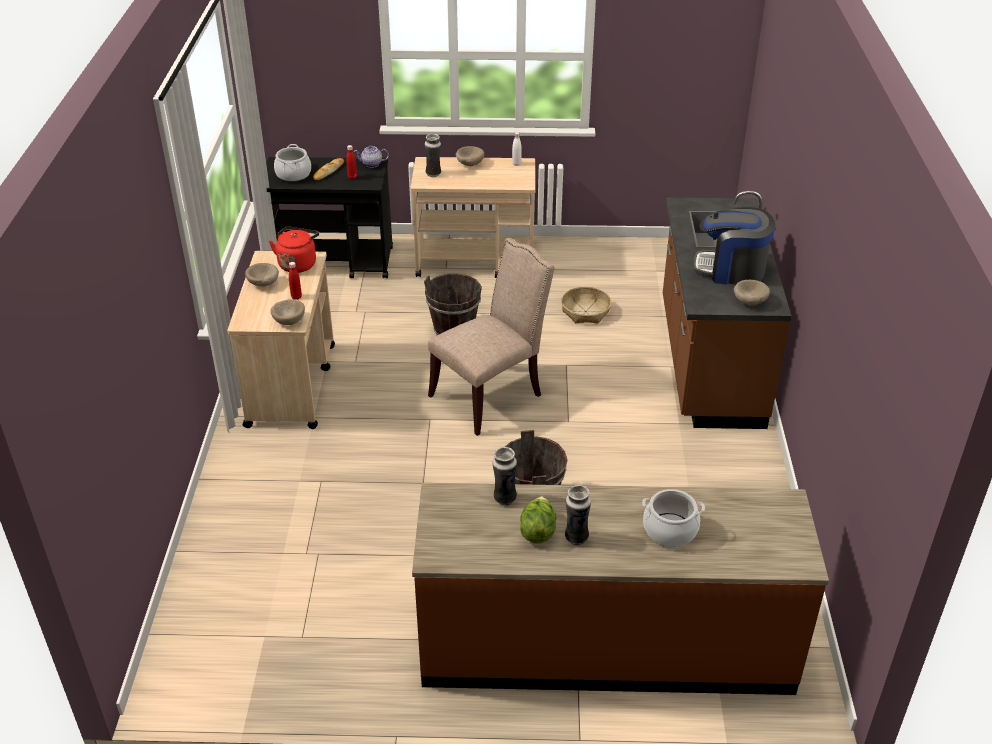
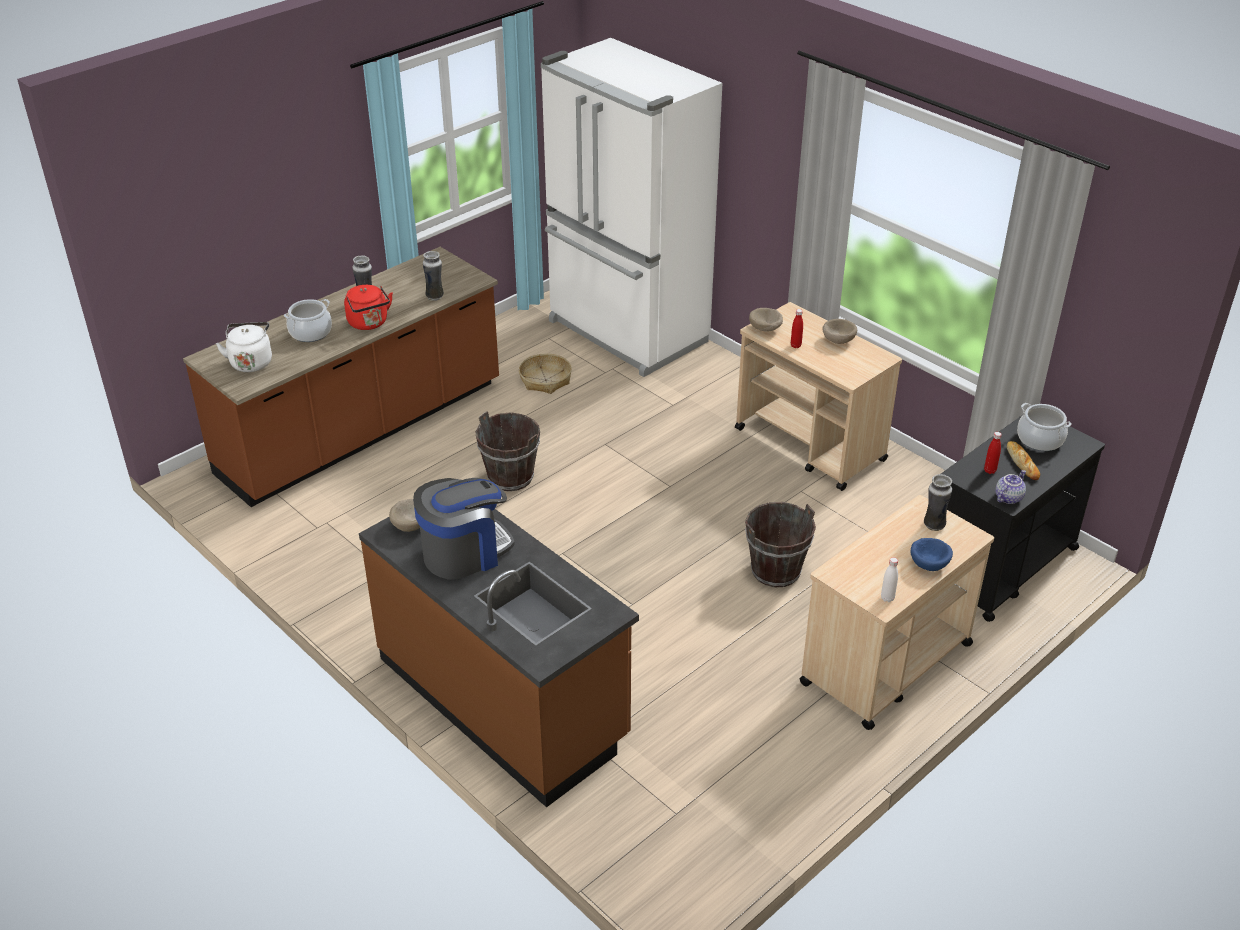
camera: 135 degrees right, 0 degrees up
(230, 586) = (626, 333): none -> white fridge
(298, 263) = (849, 368): red kettle -> red kettle (369, 323)
(469, 164) = (929, 564): beige bowl -> blue bowl
(490, 395) = (654, 534): beige chair -> none
(537, 531) = (393, 293): lettuce -> none
(585, 311) = (693, 679): basket -> basket (545, 380)
(759, 528) = (251, 362): none -> white kettle

